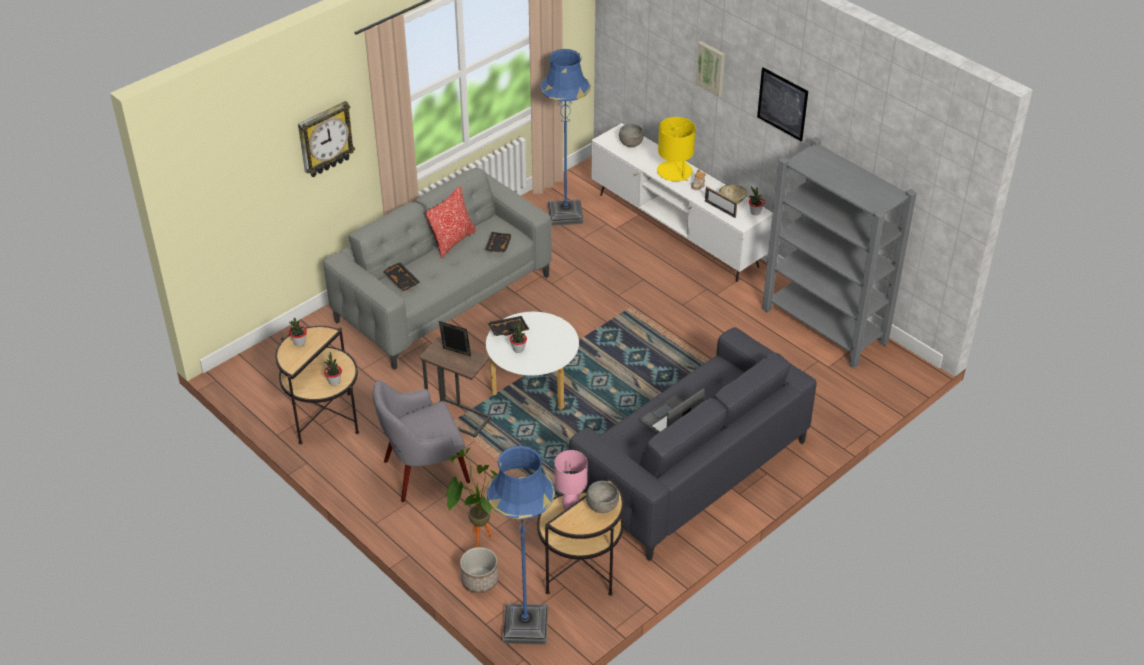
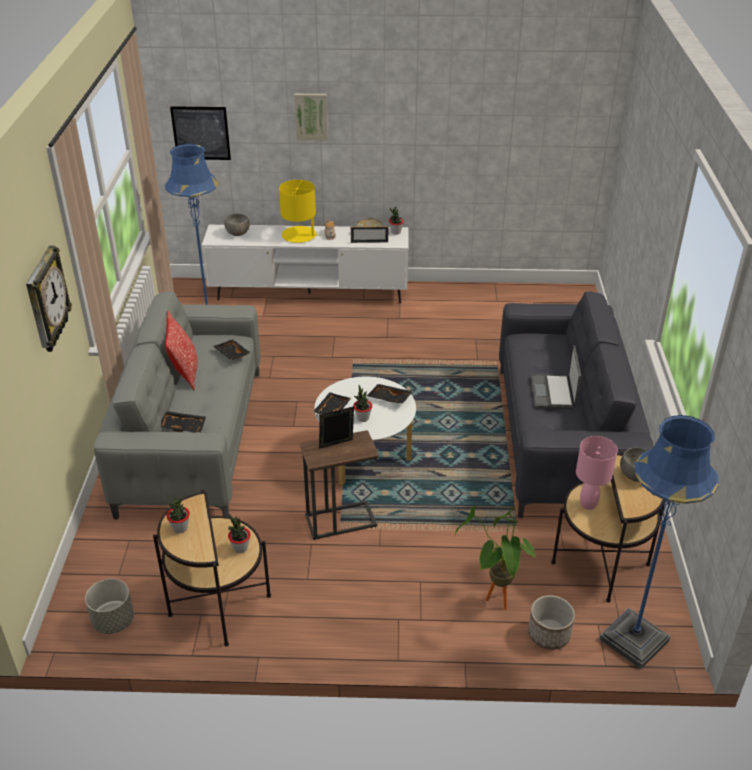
camera: 45 degrees left, 5 degrees down
(262, 385) = (113, 621): none -> grey planter
(423, 472) = (375, 584): grey armchair -> none
(555, 347) = (389, 399): none -> black tray
(782, 104) = (402, 114): picture -> picture (201, 133)
(824, 326) = (496, 298): grey bookcase -> none

